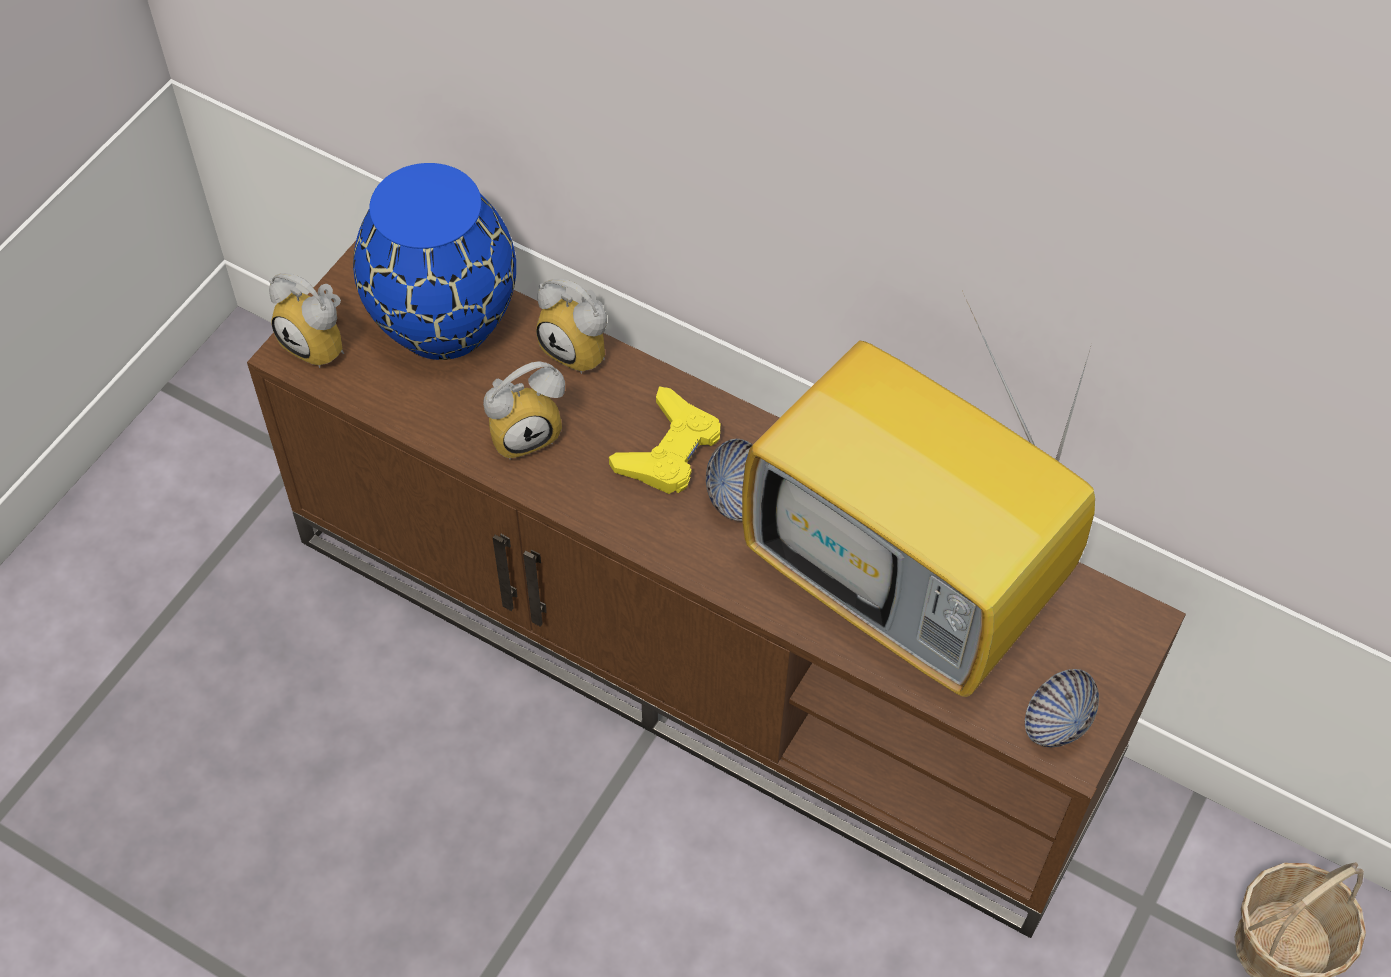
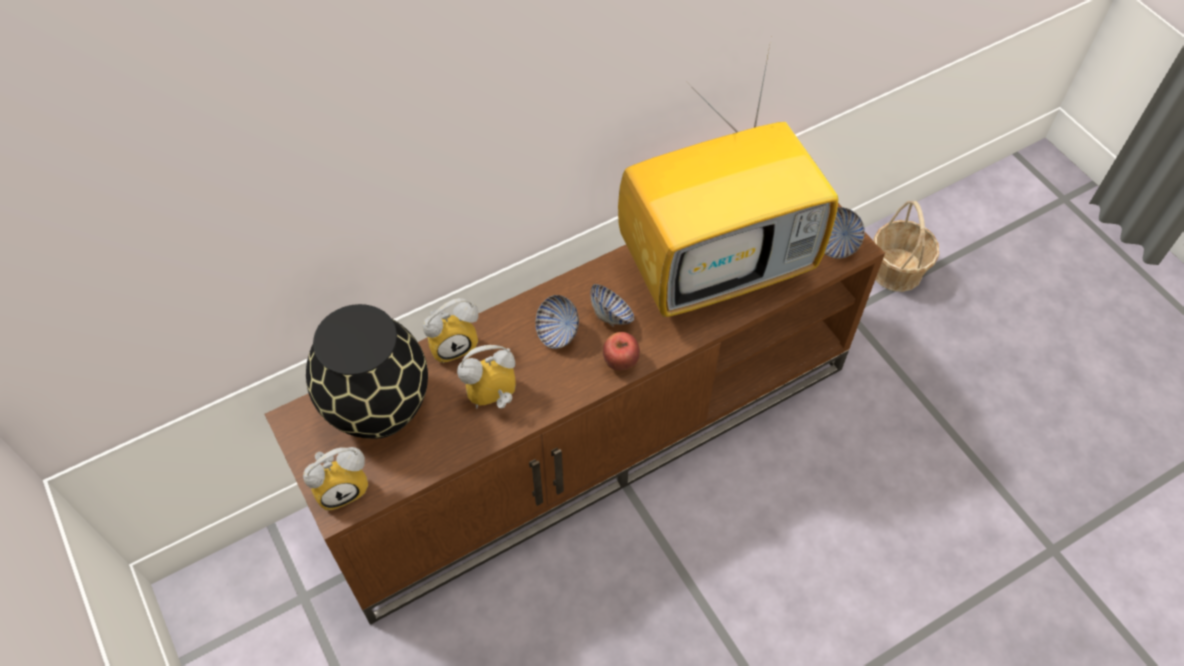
camera: 60 degrees left, 0 degrees up
(441, 322) = (378, 409): blue vase -> black vase
(525, 430) = (493, 400): alarm clock -> alarm clock turned 120 degrees counterclockwise
(668, 541) = (620, 362): none -> apple
(669, 450) = (557, 333): yellow game controller -> bowl

